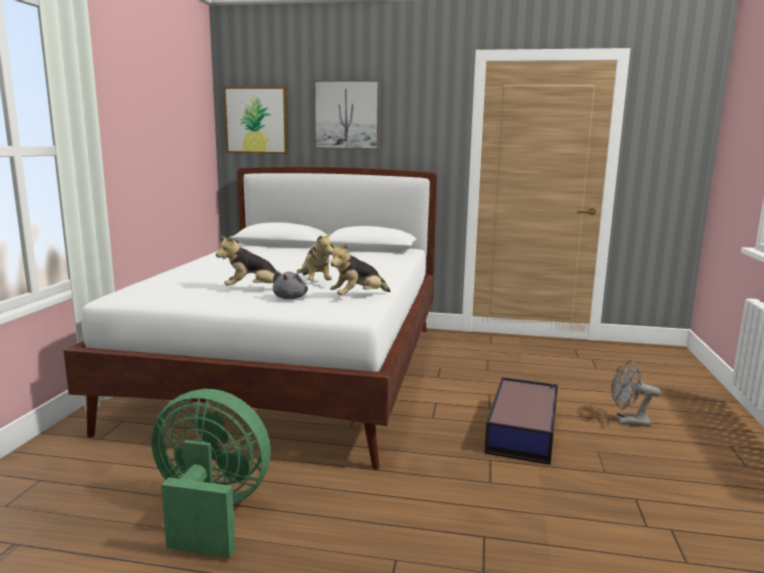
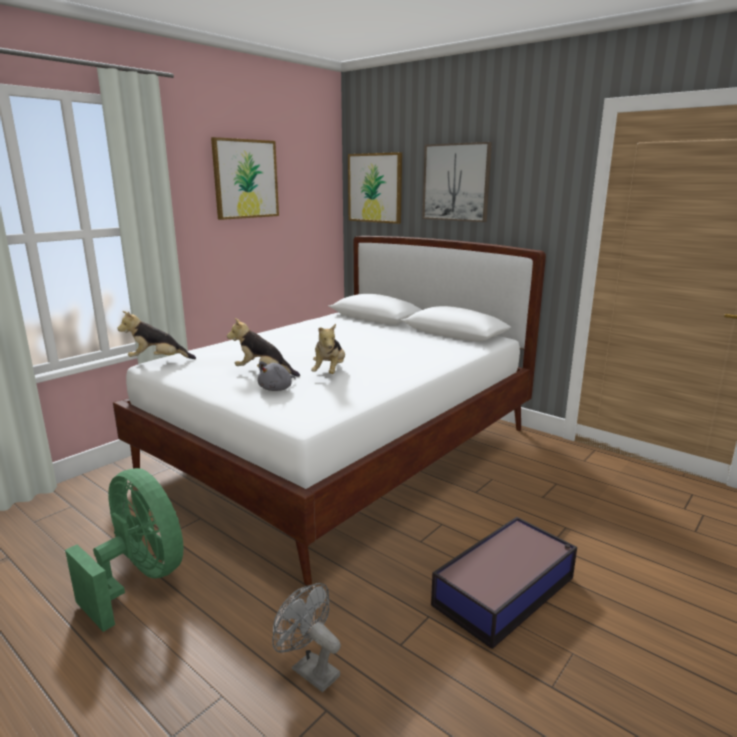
camera: 30 degrees right, 5 degrees up
(146, 103) = (245, 179): none -> picture
(358, 297) = (340, 399): plush toy -> plush toy (158, 360)
(628, 421) = (662, 625): grey fan -> grey fan (309, 669)

